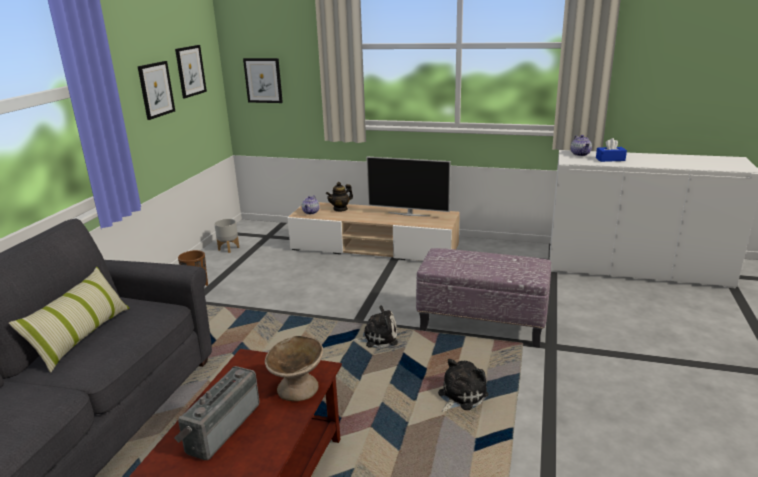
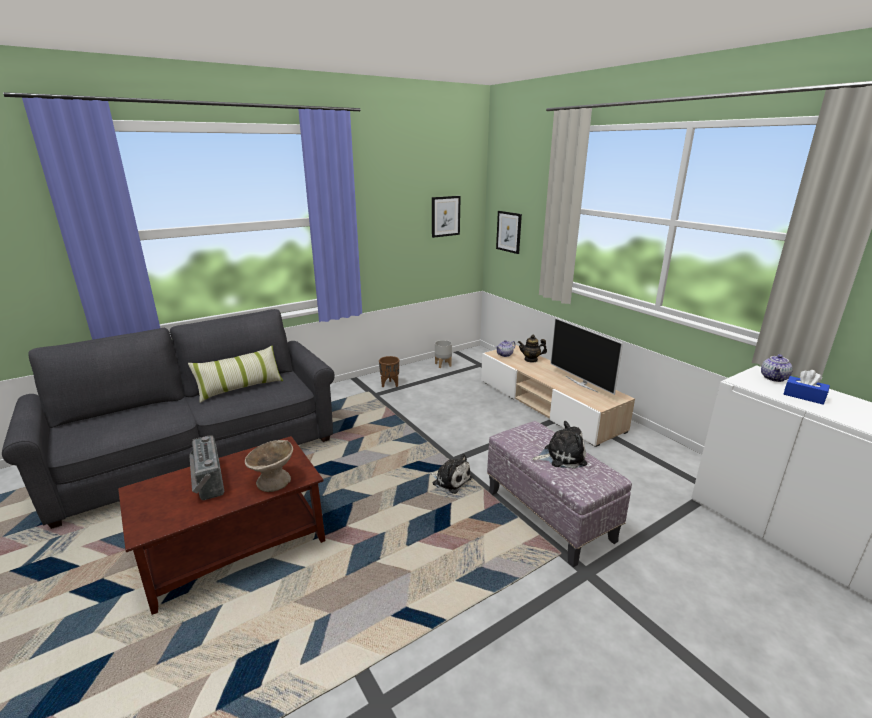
camera: 40 degrees right, 0 degrees up
(156, 89) = (403, 227): picture -> none
(220, 427) = (206, 480): radio -> radio turned 90 degrees counterclockwise
(460, 396) = (444, 564): plush toy -> plush toy (561, 456)

